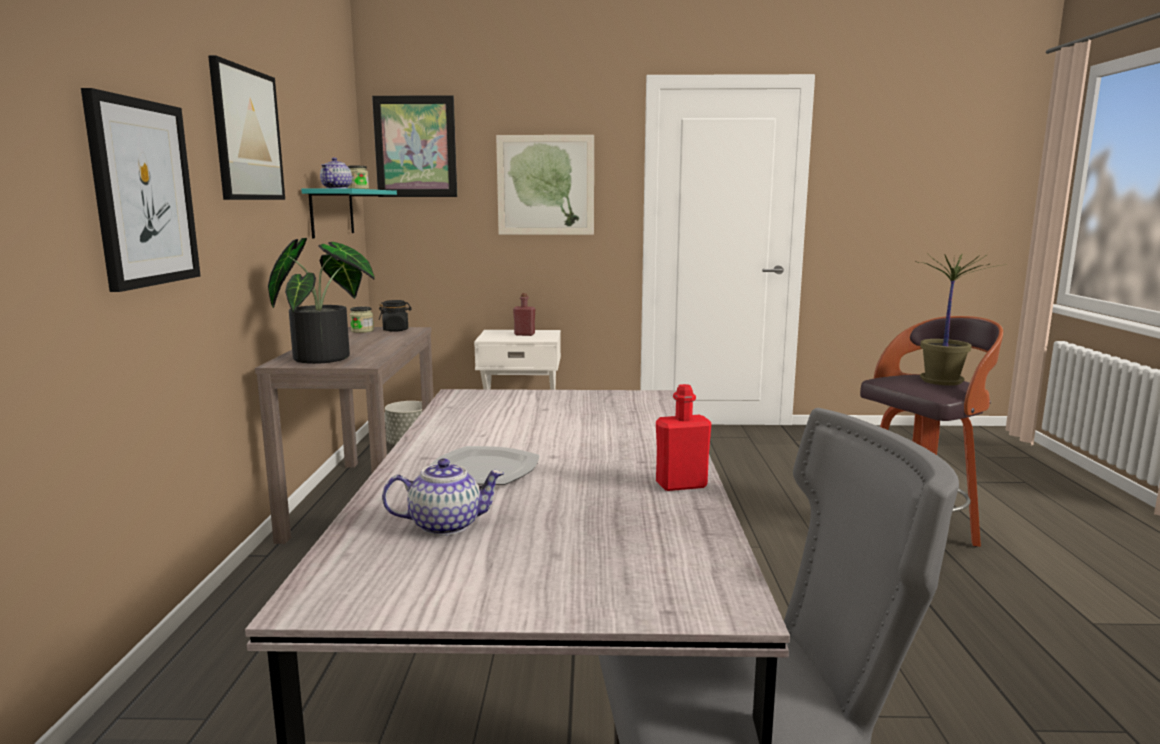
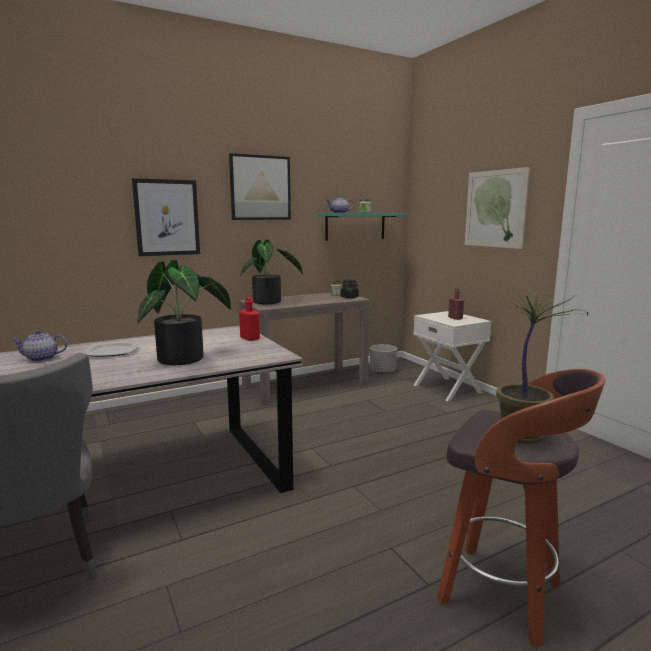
camera: 60 degrees right, 0 degrees up
(415, 147) = (430, 184): picture -> none
(446, 525) = (41, 358): teapot -> teapot turned 120 degrees clockwise
(611, 433) = (187, 359): none -> potted plant
(681, 485) = (101, 381): red bottle -> red bottle (250, 338)

